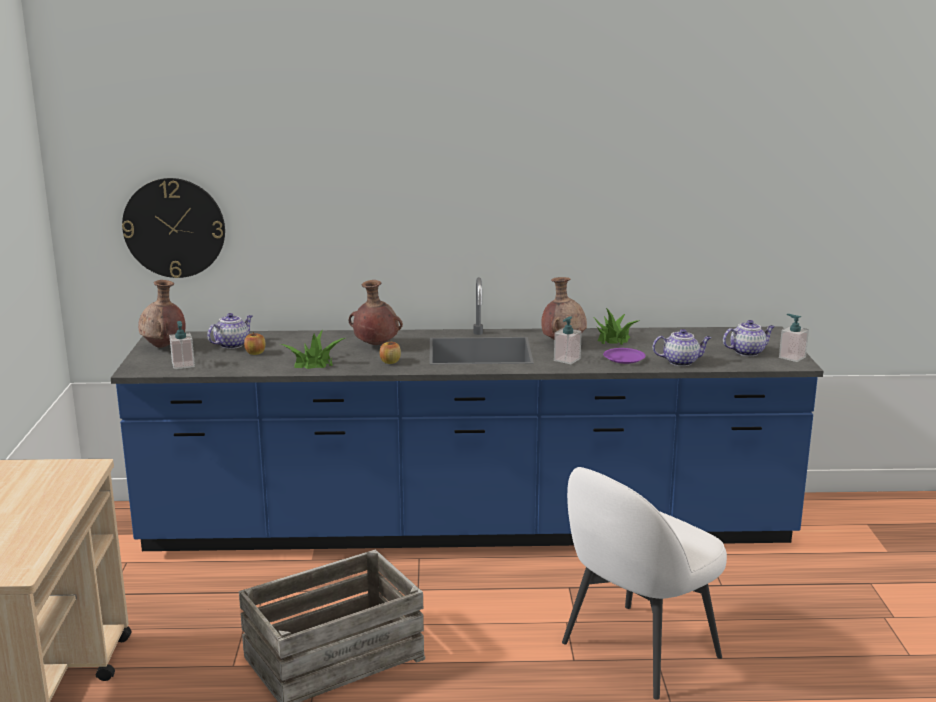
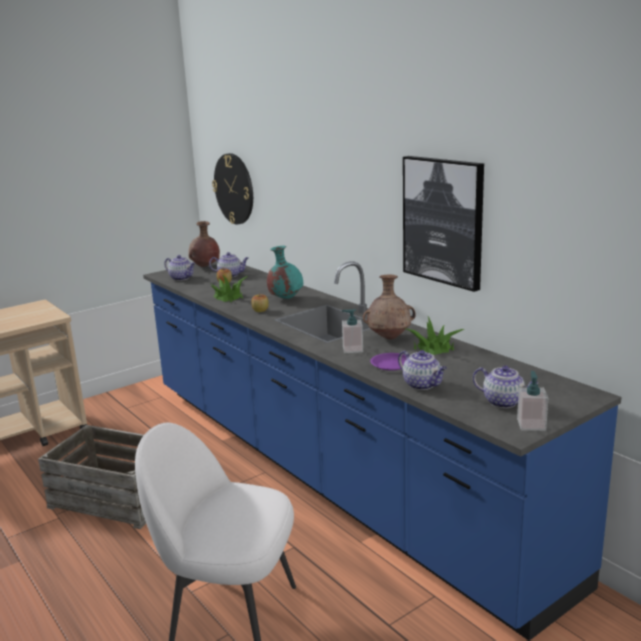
camera: 55 degrees right, 0 degrees up
(183, 365) = (182, 278): soap dispenser -> teapot
(375, 345) = (285, 298): brown vase -> turquoise vase
(582, 214) = (443, 221): none -> picture

